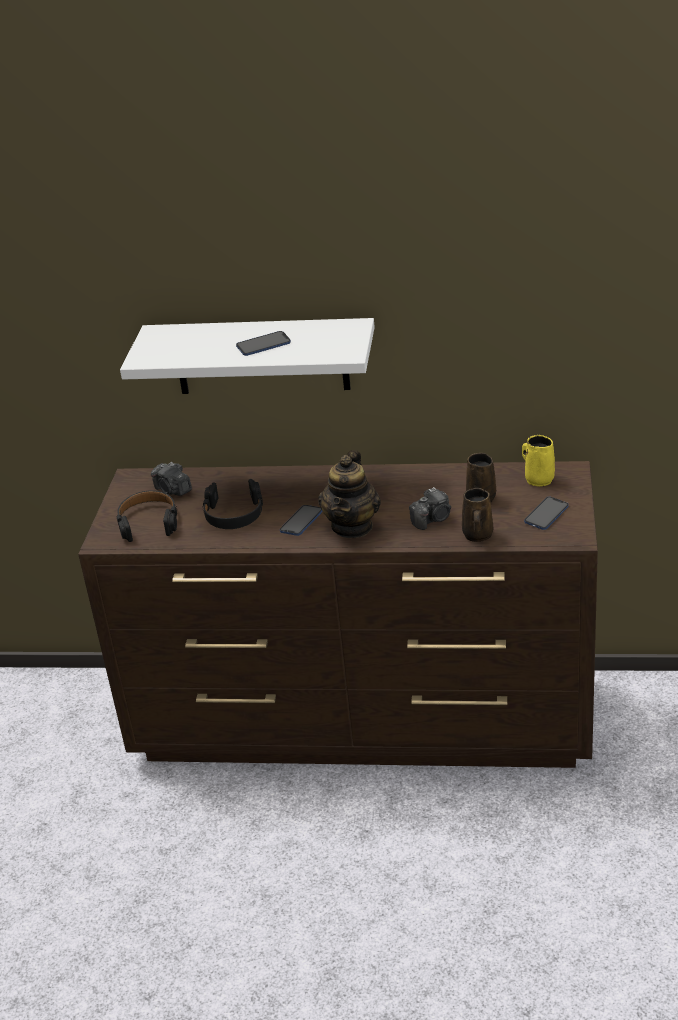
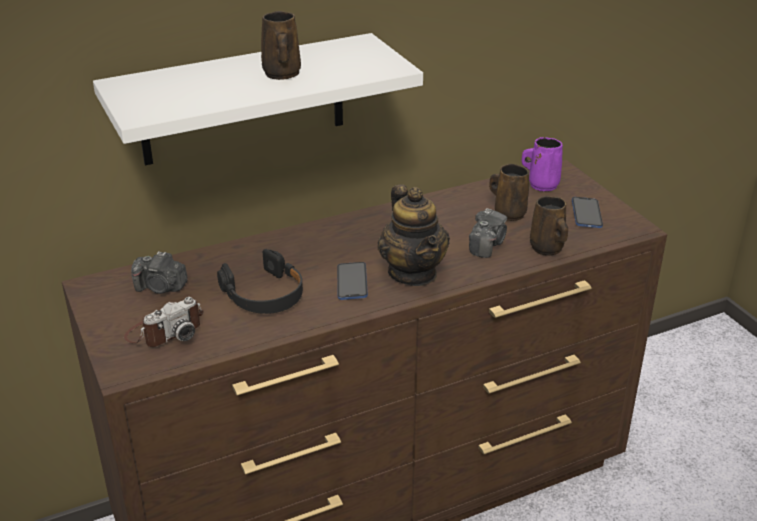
camera: 35 degrees left, 0 degrees up
(148, 522) = (165, 331): black headphones -> camera
(263, 345) = (282, 75): phone -> brown mug
(538, 479) = (541, 184): yellow mug -> purple mug

